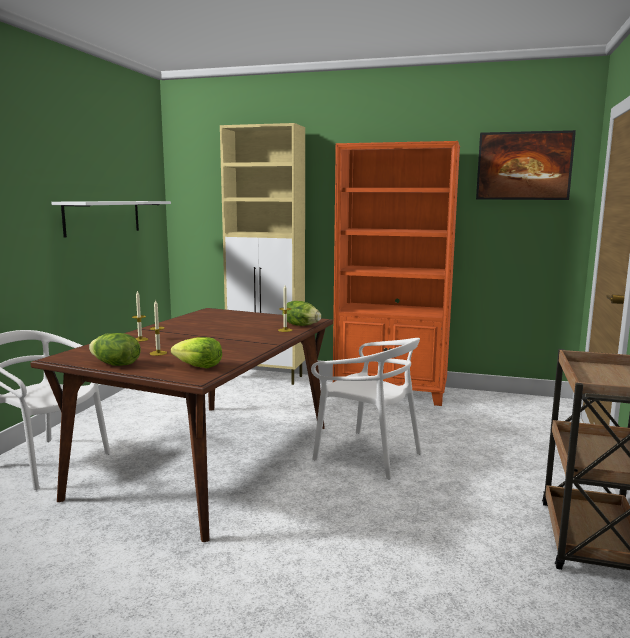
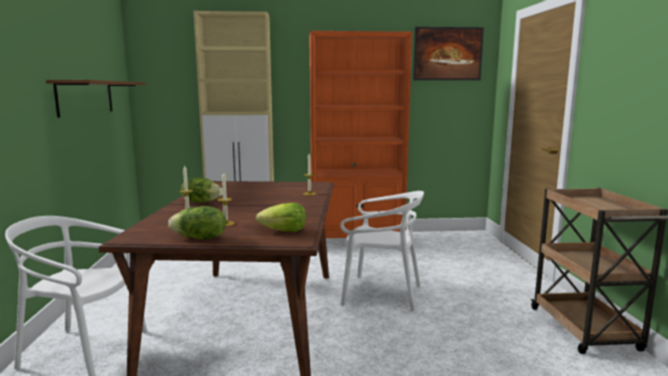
camera: 20 degrees left, 0 degrees up
(103, 217) = (86, 97): white shelf -> brown shelf
(301, 325) = (316, 188): lettuce -> lettuce (201, 202)

